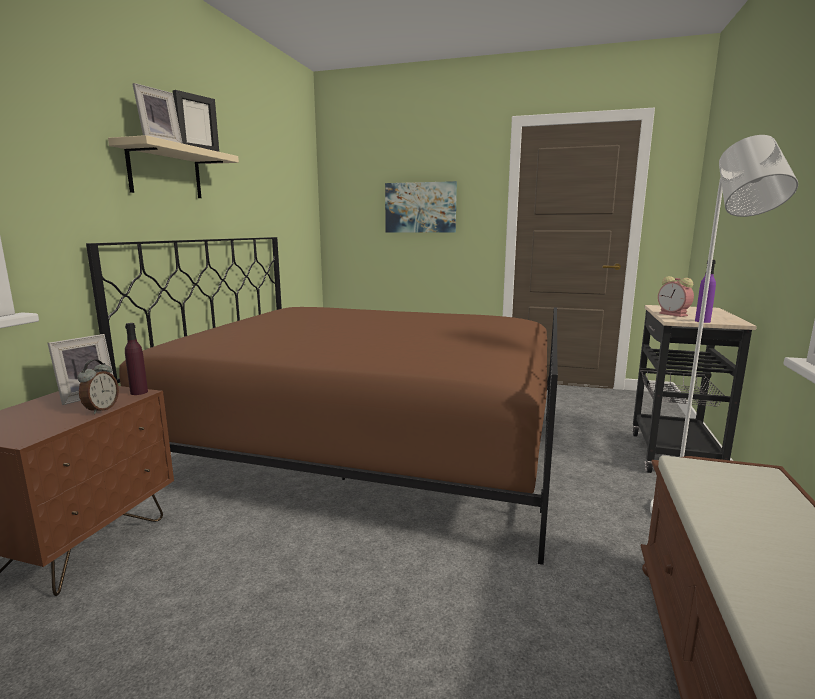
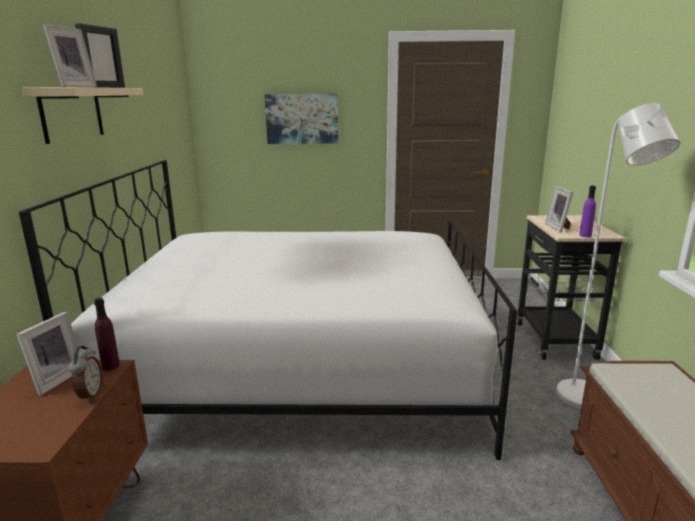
camera: 15 degrees left, 5 degrees up
(367, 448) = (301, 370): brown bed -> white bed
(674, 314) = (559, 228): alarm clock -> picture frame

